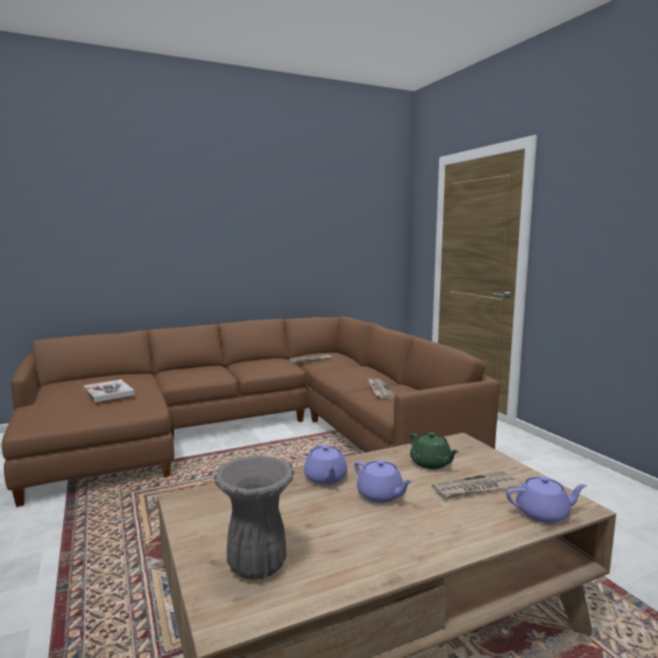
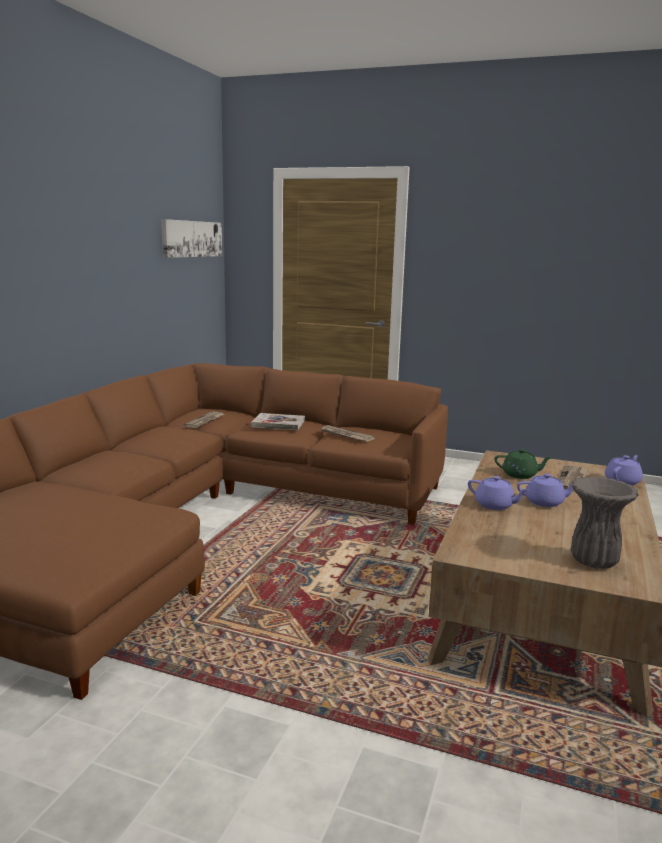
camera: 45 degrees left, 5 degrees up
(108, 392) = (78, 511): book -> book (278, 423)
(366, 220) = (192, 239): none -> picture

